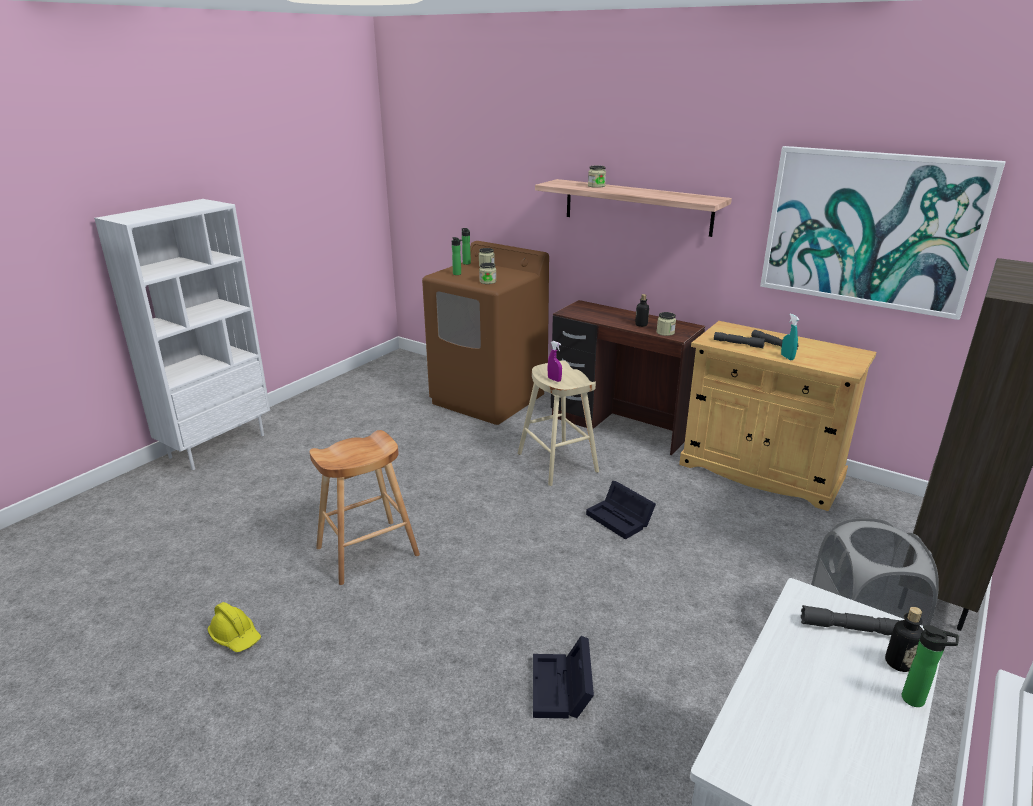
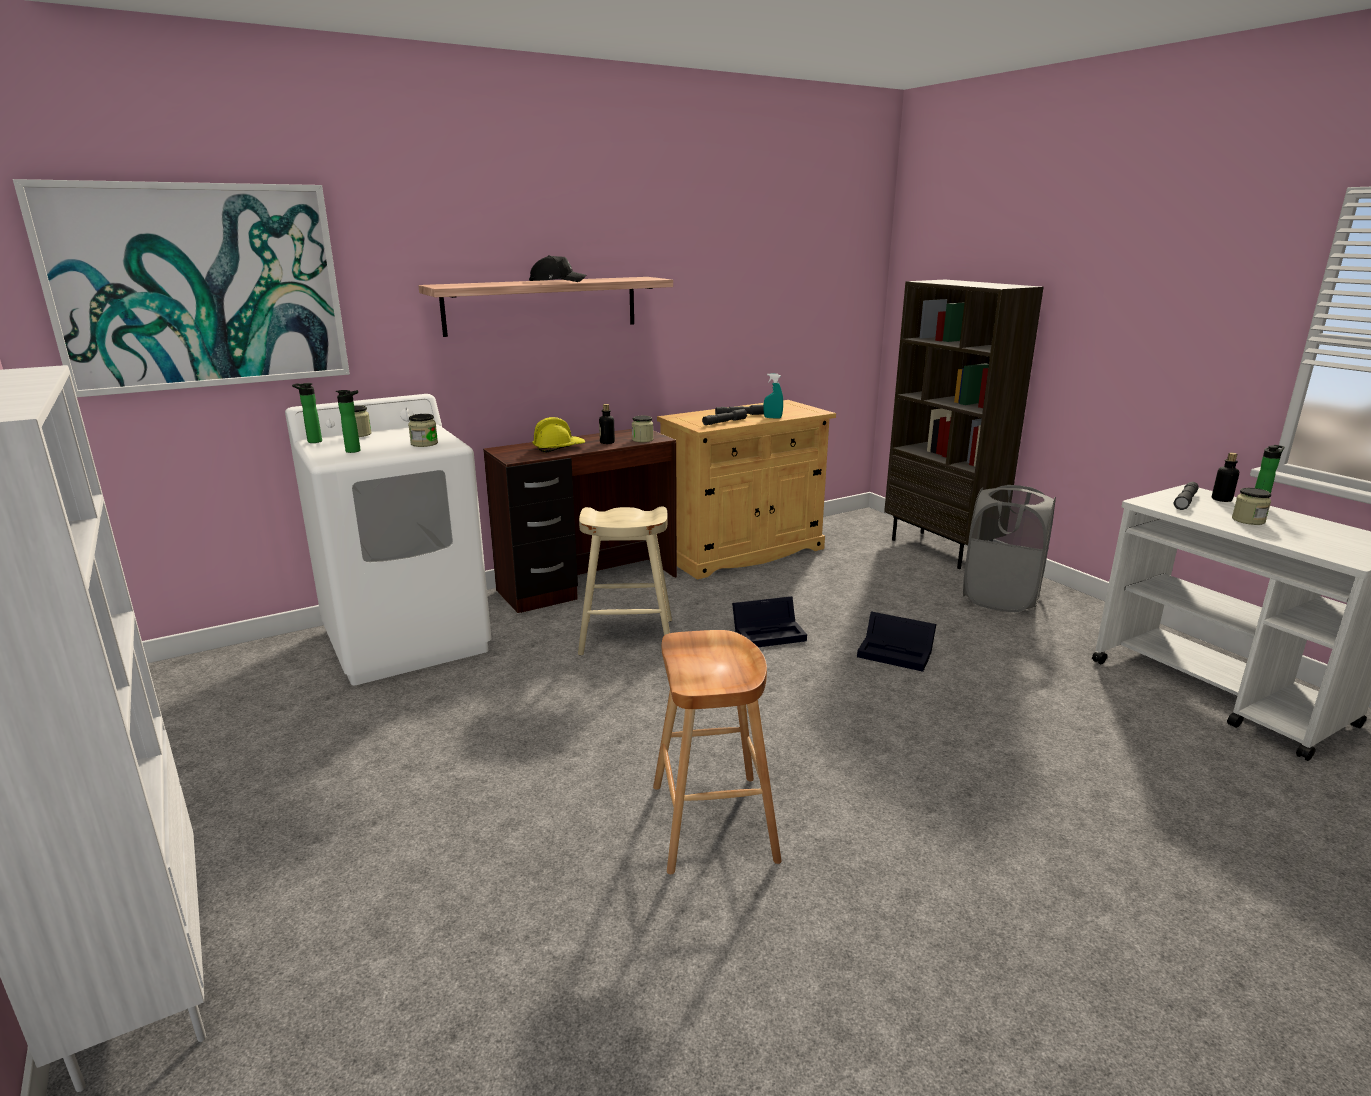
camera: 65 degrees left, 5 degrees down
(236, 636) = (857, 1004): yellow hard hat -> yellow hard hat (558, 448)
(489, 398) = (407, 639): brown washing machine -> white washing machine
(554, 379) = (626, 523): purple spray bottle -> none
(561, 690) = (1026, 736): black storage box -> black storage box (897, 653)
(596, 186) = (501, 283): jar -> jar (1248, 520)
(633, 191) = (556, 281): none -> black cap
(870, 229) = (765, 288): picture -> picture (200, 287)

